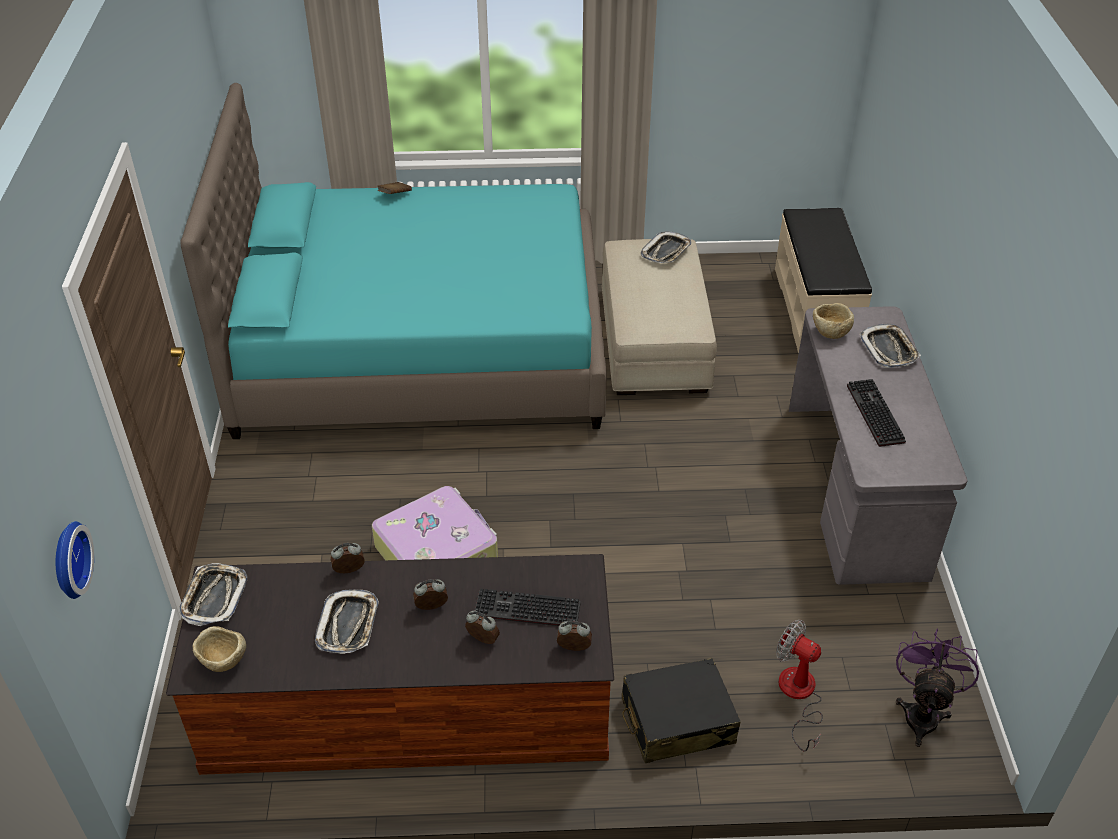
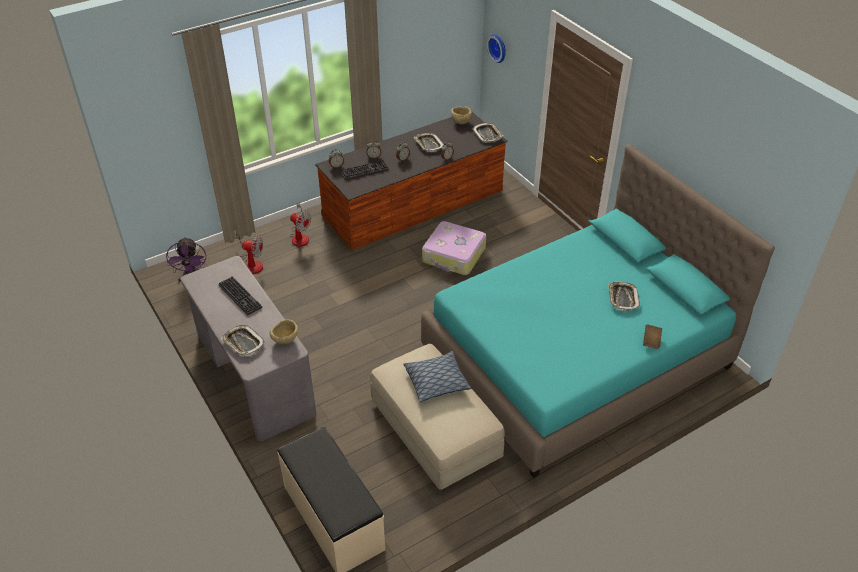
camera: 150 degrees right, 0 degrees up
(646, 295) = (436, 381): none -> pillow
(666, 251) = (449, 428): tray -> tray (622, 298)
(677, 721) = (300, 236): black suitcase -> fan

